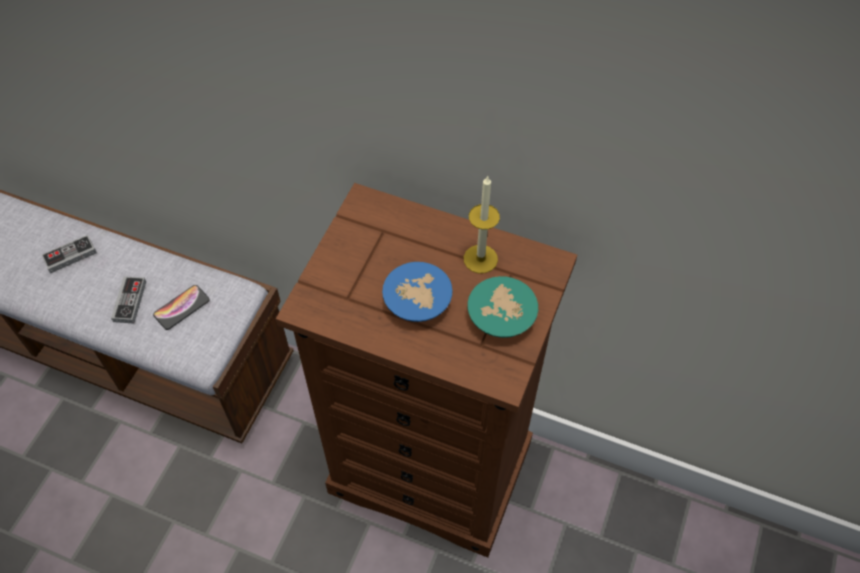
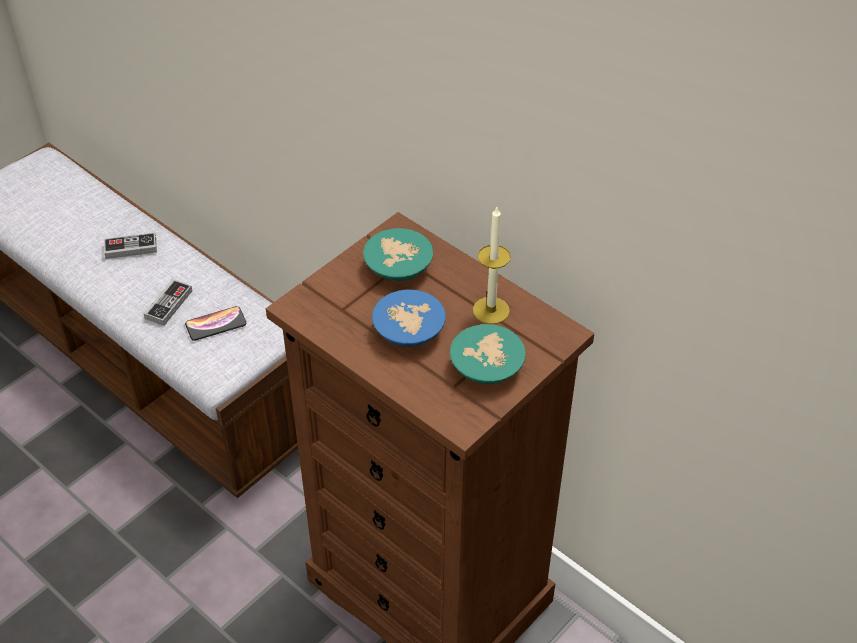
camera: 20 degrees right, 10 degrees down
(378, 238) = (397, 266): none -> turquoise bowl

